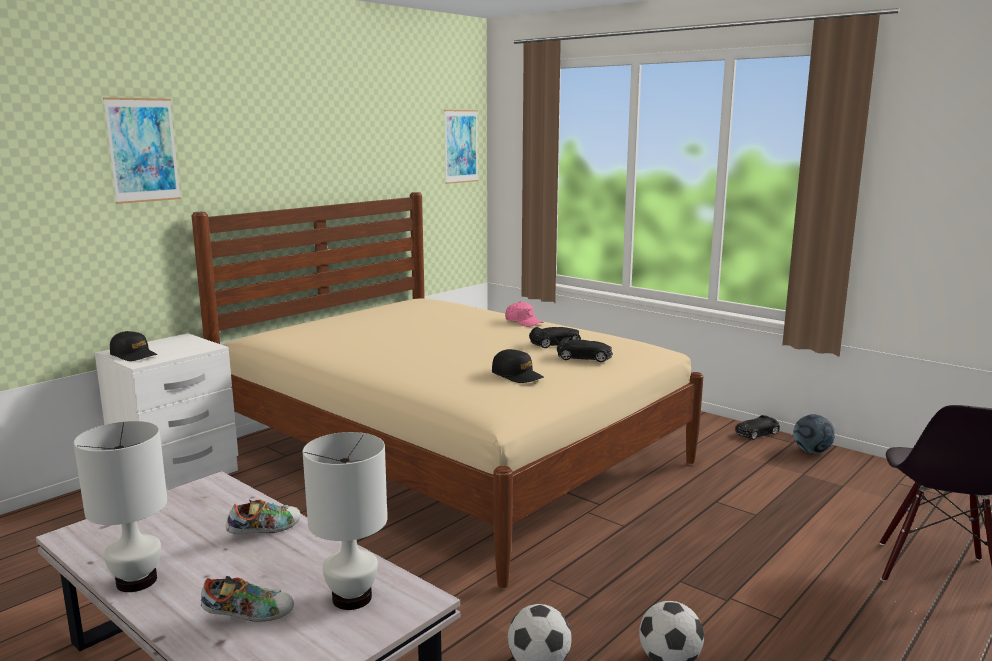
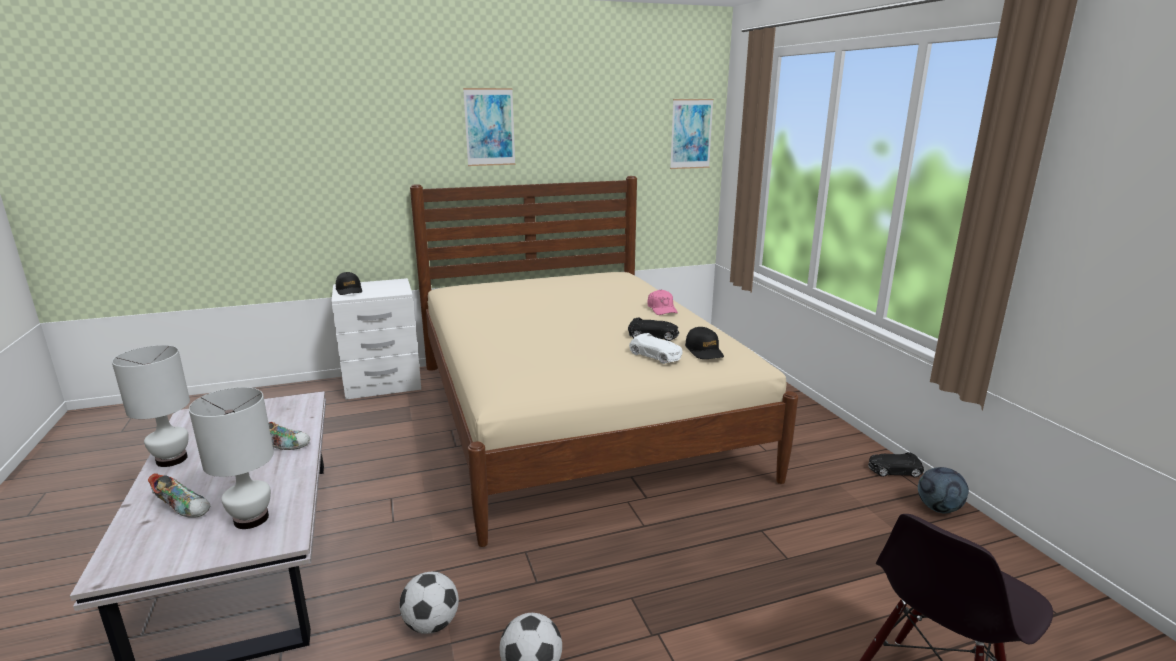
camera: 30 degrees right, 5 degrees up
(143, 150) = (373, 134): picture -> picture (489, 127)
(517, 375) = (568, 361): black cap -> black cap (704, 351)
(584, 357) = (656, 355): black toy car -> white toy car

